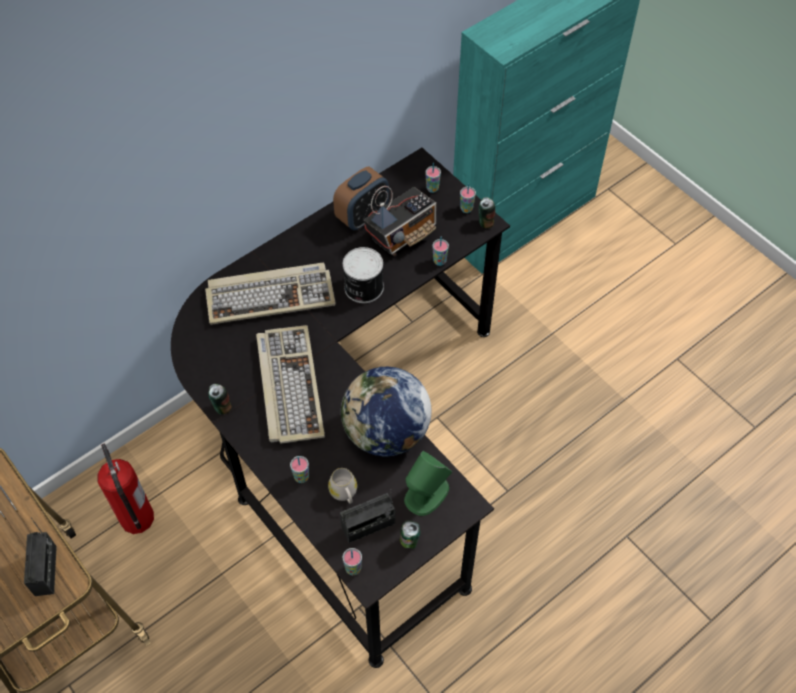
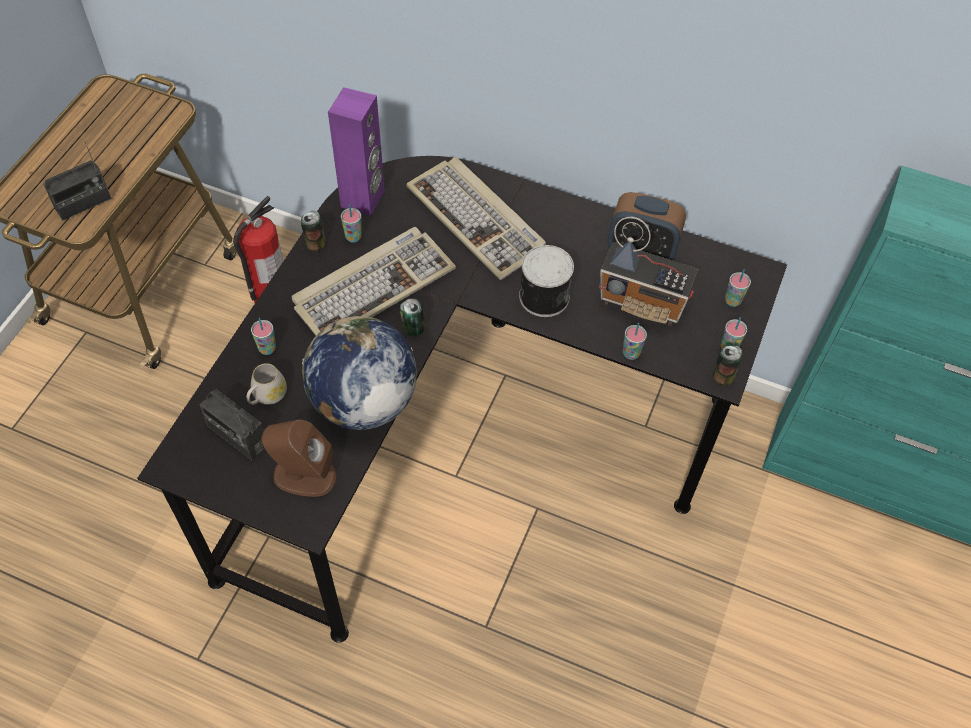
camera: 60 degrees right, 0 degrees up
(200, 358) = (363, 199): none -> purple speaker
(353, 569) = (179, 444): cup -> cup (353, 237)
(409, 542) = (235, 484): can -> can (413, 329)
(426, 494) = (303, 475): green speaker -> brown speaker

